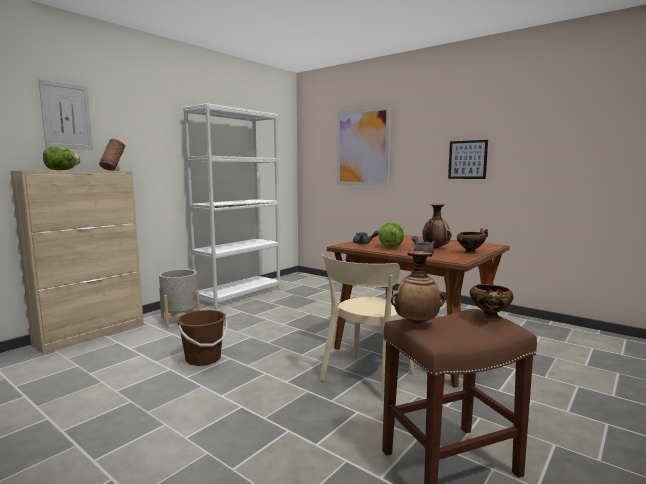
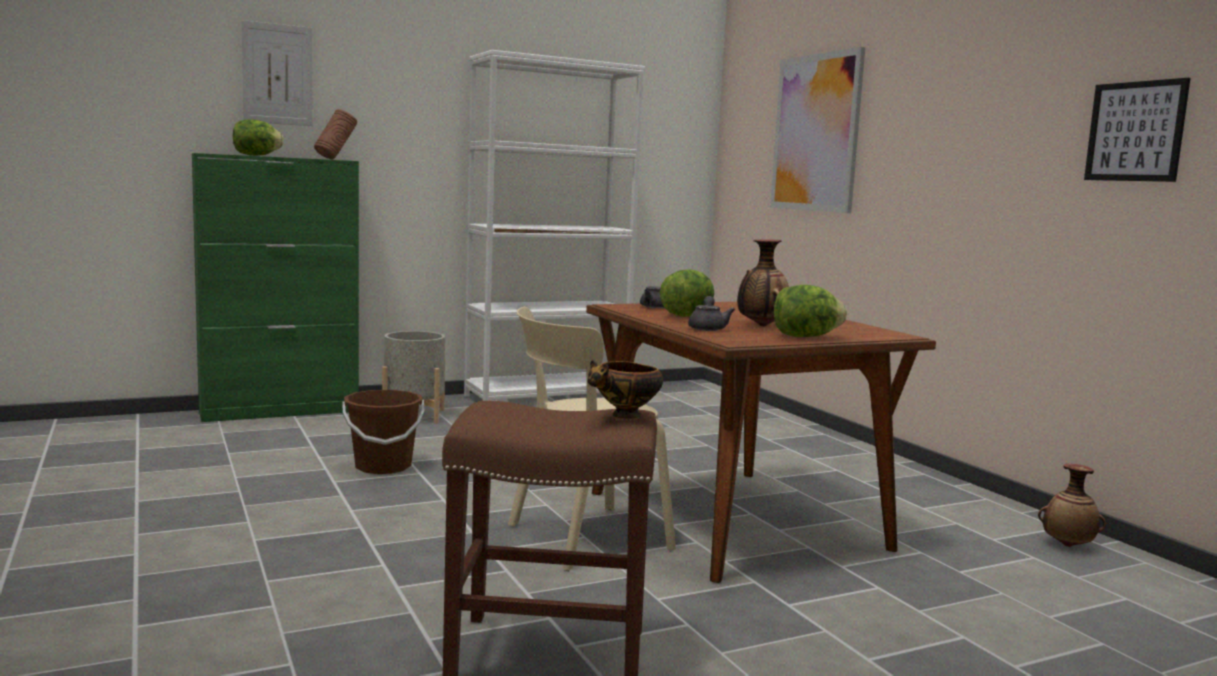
camera: 25 degrees right, 0 degrees up
(91, 334) = (280, 411): beige cabinet -> green cabinet
(416, 323) = (493, 404): vase -> vase (1068, 545)
(467, 159) = (987, 162): picture -> picture (1135, 131)
(471, 252) = (805, 337): bowl -> lettuce

